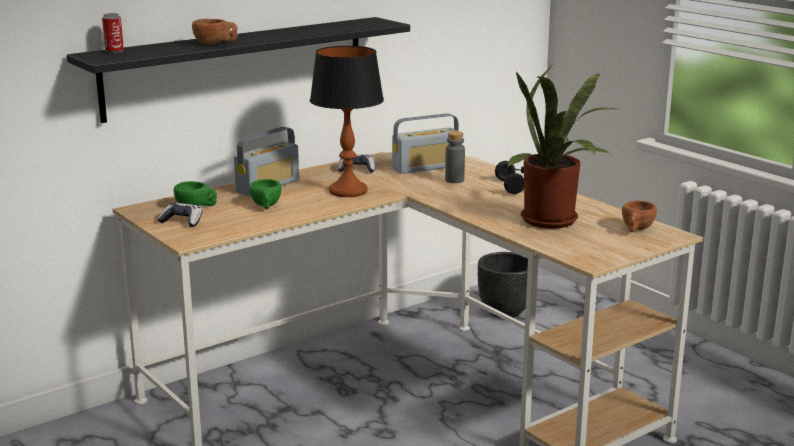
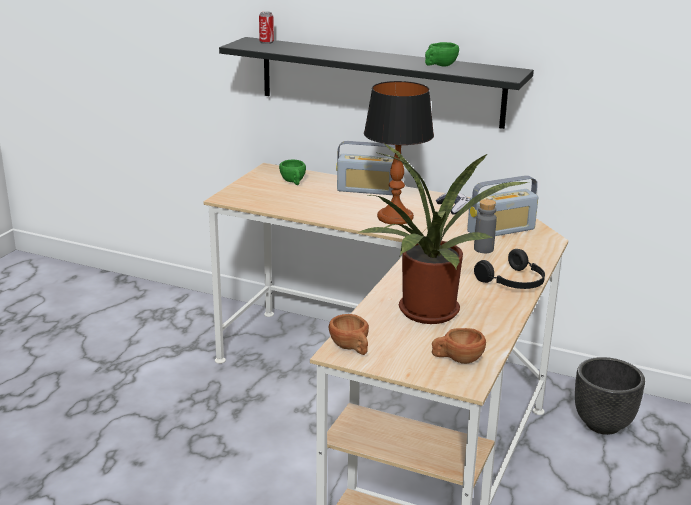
camera: 60 degrees right, 5 degrees up
(182, 221) = (260, 186): game controller -> none
(215, 44) = (330, 55): brown cup -> brown cup (351, 348)
(266, 206) = (322, 201): green cup -> green cup (439, 66)
(425, 167) = (501, 230): radio -> radio turned 60 degrees counterclockwise

